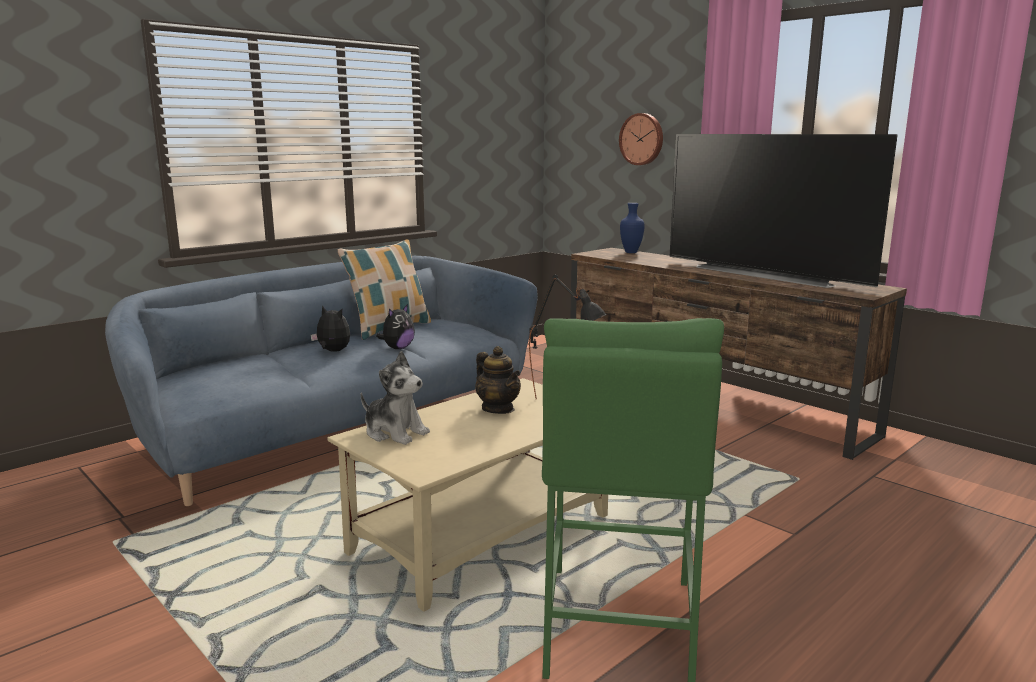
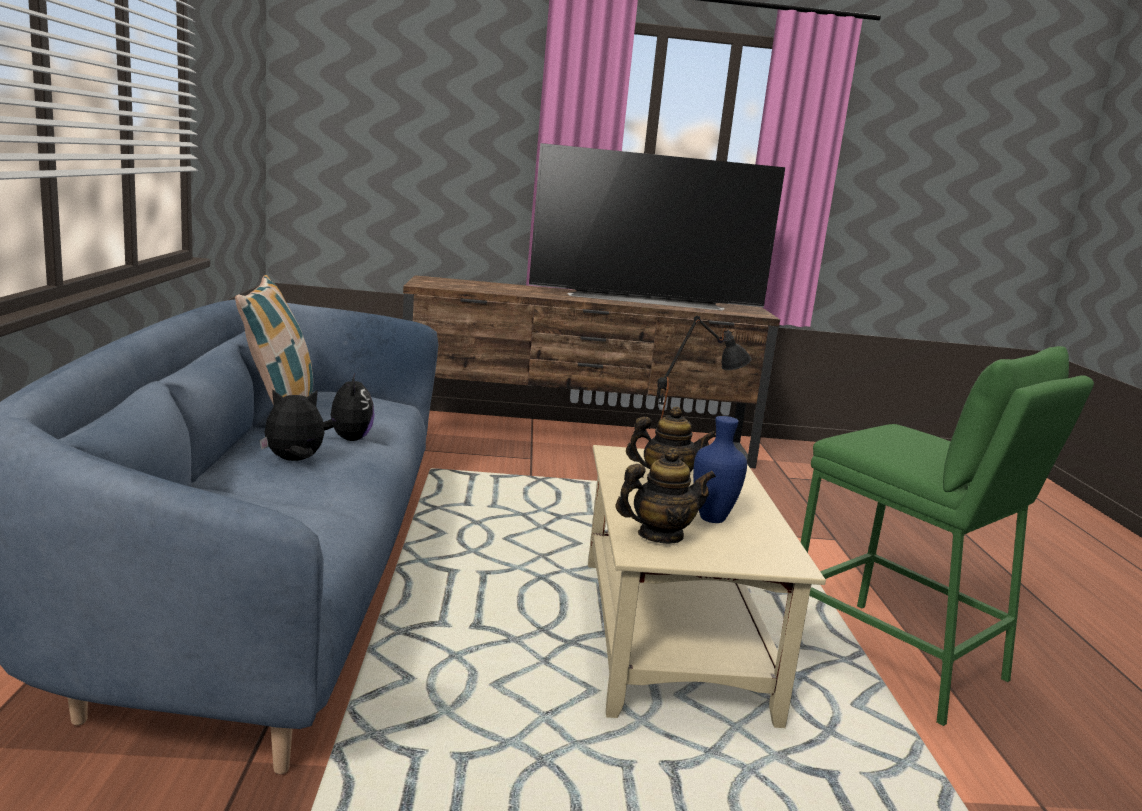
camera: 50 degrees left, 0 degrees up
(395, 432) = (660, 536): plush toy -> teapot
(630, 252) = (456, 281): blue vase -> blue vase (711, 519)
(642, 139) = (440, 141): wall clock -> none

